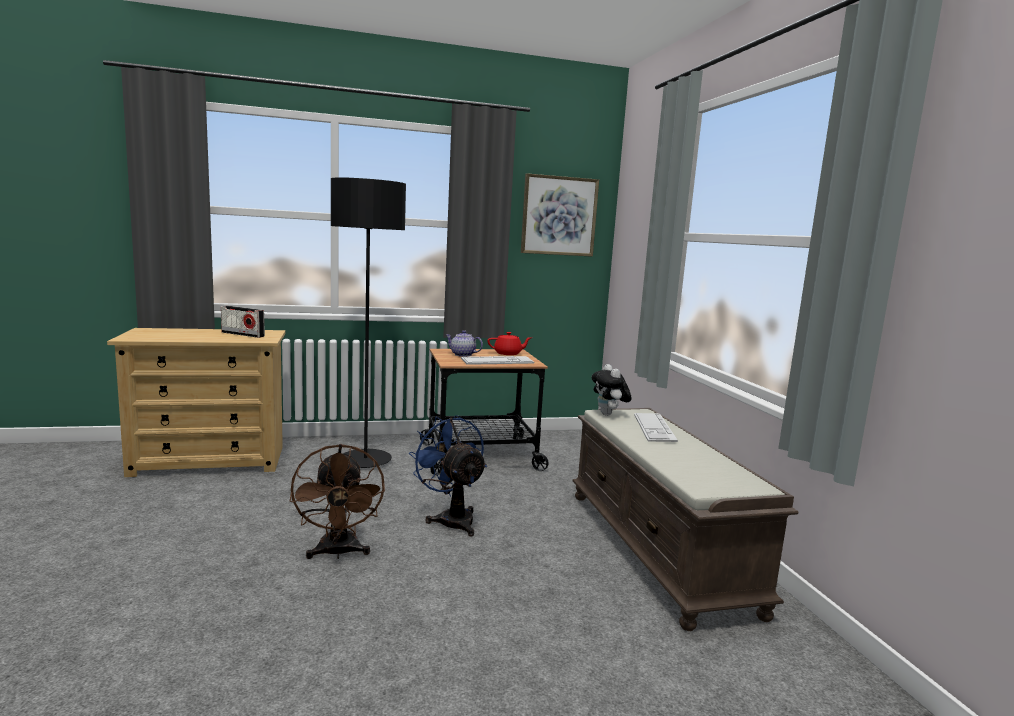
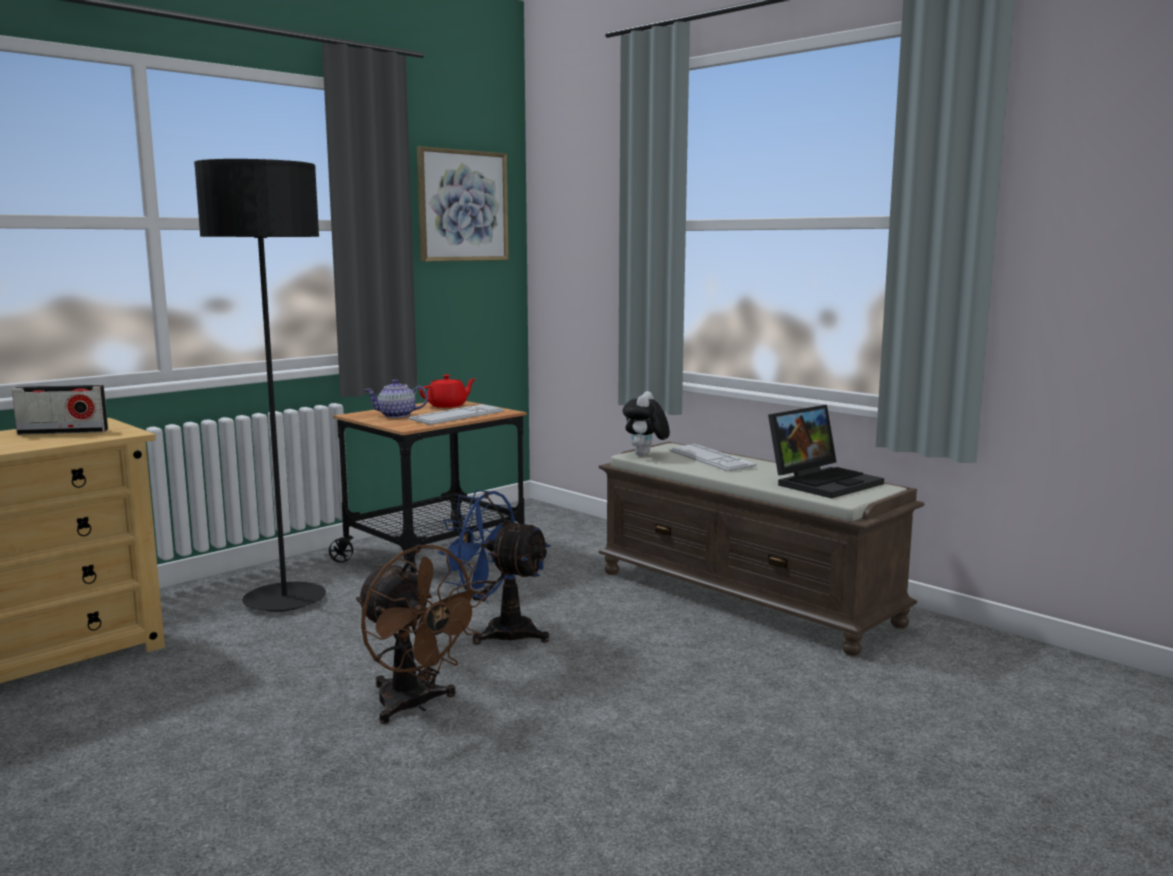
camera: 30 degrees left, 0 degrees up
(609, 414) = (645, 455): plush toy -> plush toy turned 60 degrees clockwise
(712, 469) = (823, 482): none -> laptop

